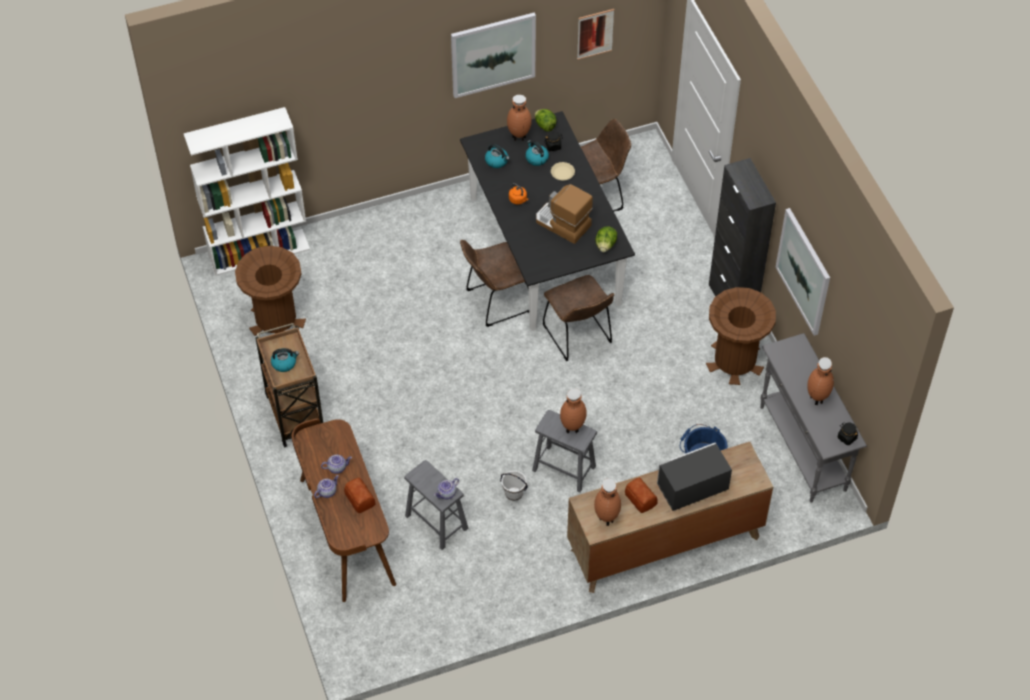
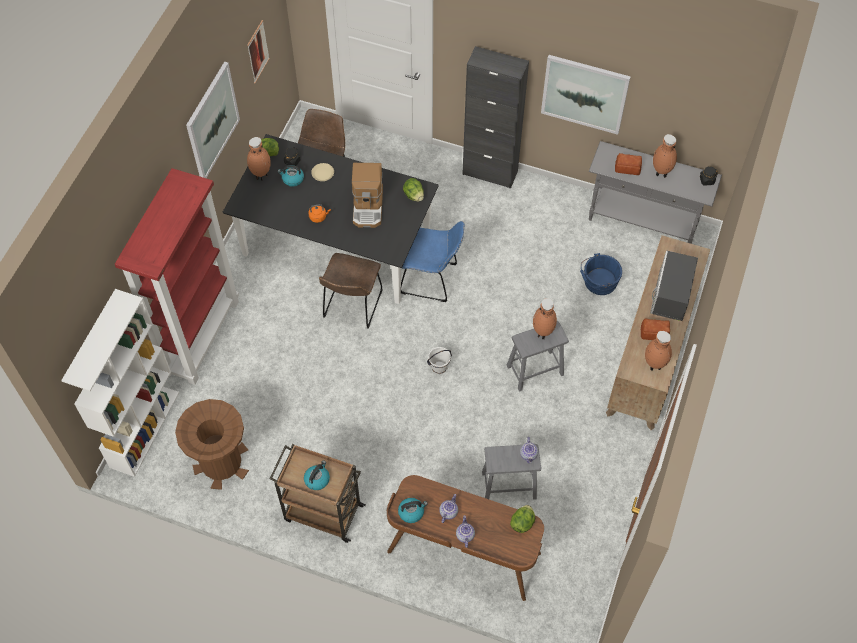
camera: 50 degrees left, 5 degrees up
(359, 499) = (492, 517): bread -> bread (628, 168)
(371, 226) = (201, 336): none -> red bookcase
(373, 523) = (522, 522): none -> lettuce
(497, 161) = (269, 204): kettle -> kettle (411, 512)
(513, 494) = (529, 417): white bucket -> white bucket (439, 368)
(562, 224) = (368, 207): coffee machine -> coffee machine turned 75 degrees counterclockwise
(579, 336) = (432, 279): brown chair -> blue chair
(735, 361) = (539, 206): brown trash can -> none

